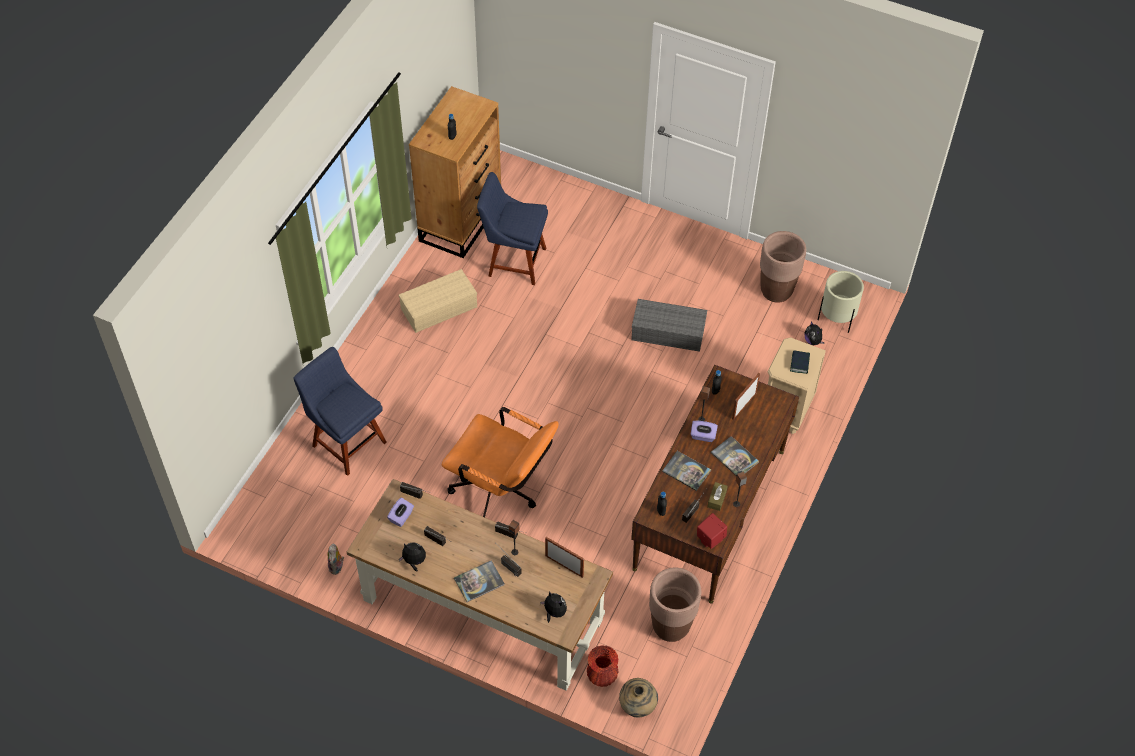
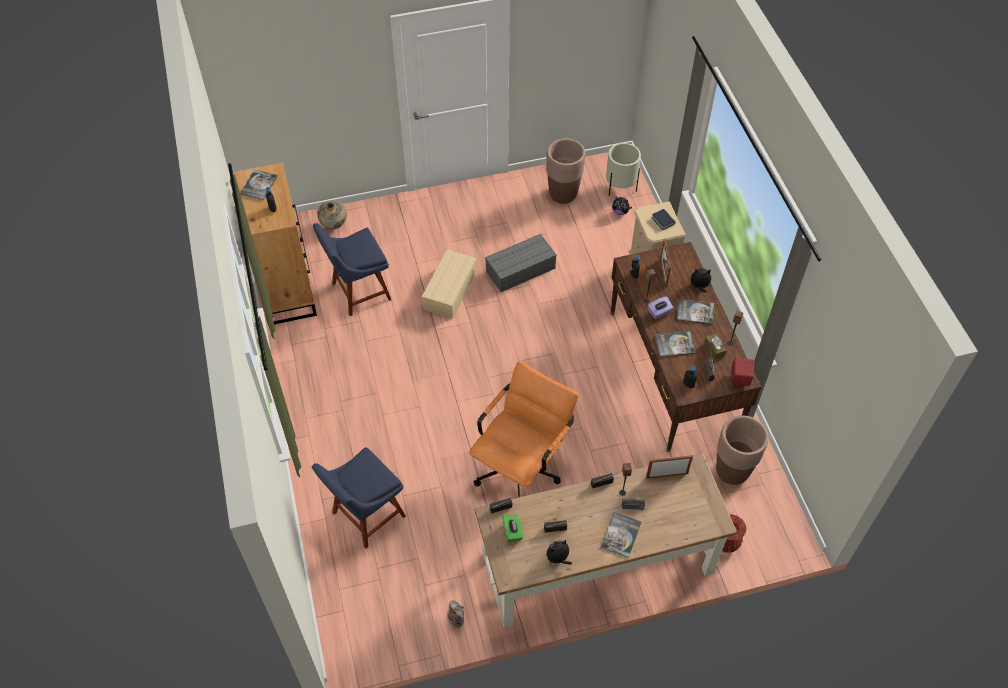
camera: 40 degrees left, 0 degrees up
(346, 441) = (365, 517): blue chair -> blue chair turned 45 degrees counterclockwise
(401, 517) = (512, 532): purple tissue box -> green tissue box
(439, 307) = (335, 363): beige storage box -> beige storage box (449, 289)
(460, 110) = (258, 185): none -> book
(502, 492) = (522, 466): orange office chair -> orange office chair turned 45 degrees counterclockwise
(554, 612) = (696, 514): plush toy -> plush toy (699, 286)
(637, 706) = (769, 544): beige vase -> beige vase (334, 225)

